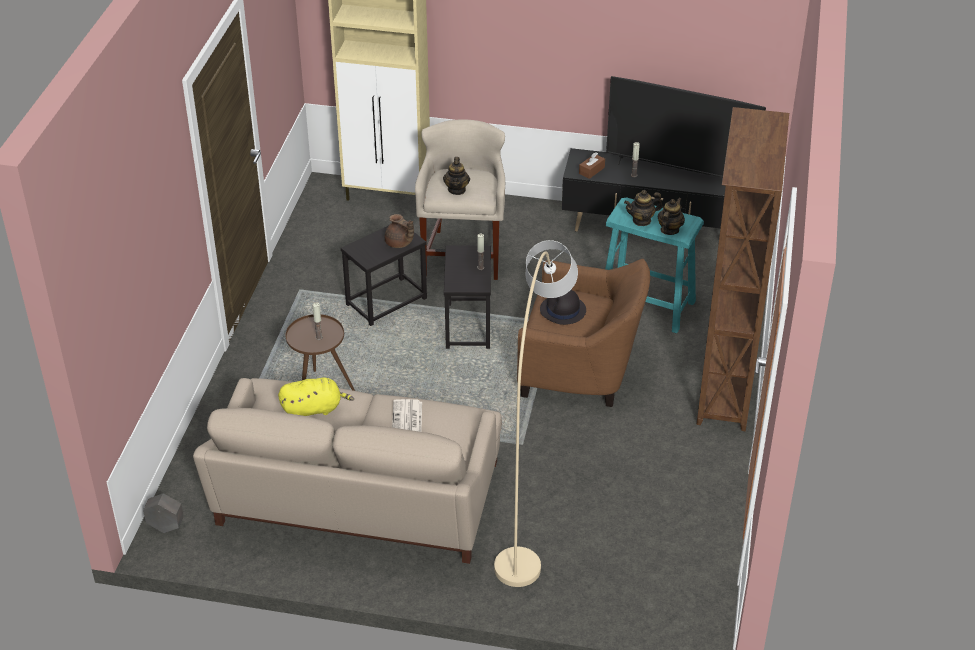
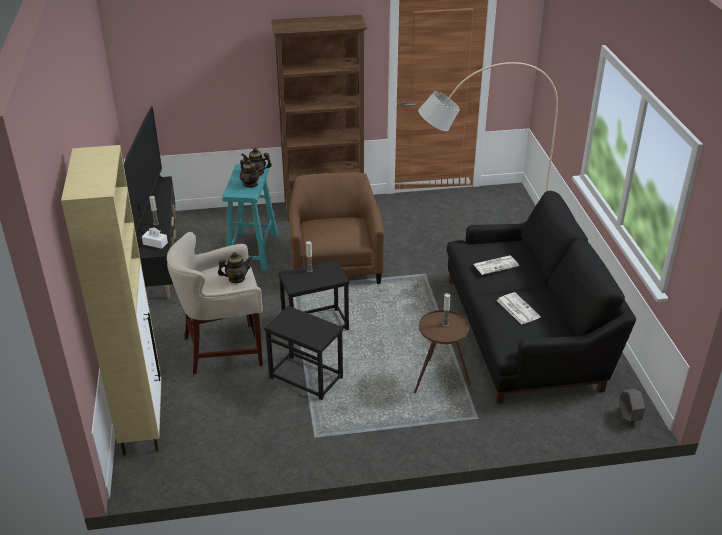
camera: 110 degrees left, 5 degrees down
(314, 409) = (517, 308): yellow plush toy -> newspaper
(357, 498) = (526, 331): beige sofa -> black sofa
(399, 243) = (298, 318): brown teapot -> none
(562, 310) = (333, 232): black hat -> none
(591, 170) = (155, 243): brown tissue box -> white tissue box

